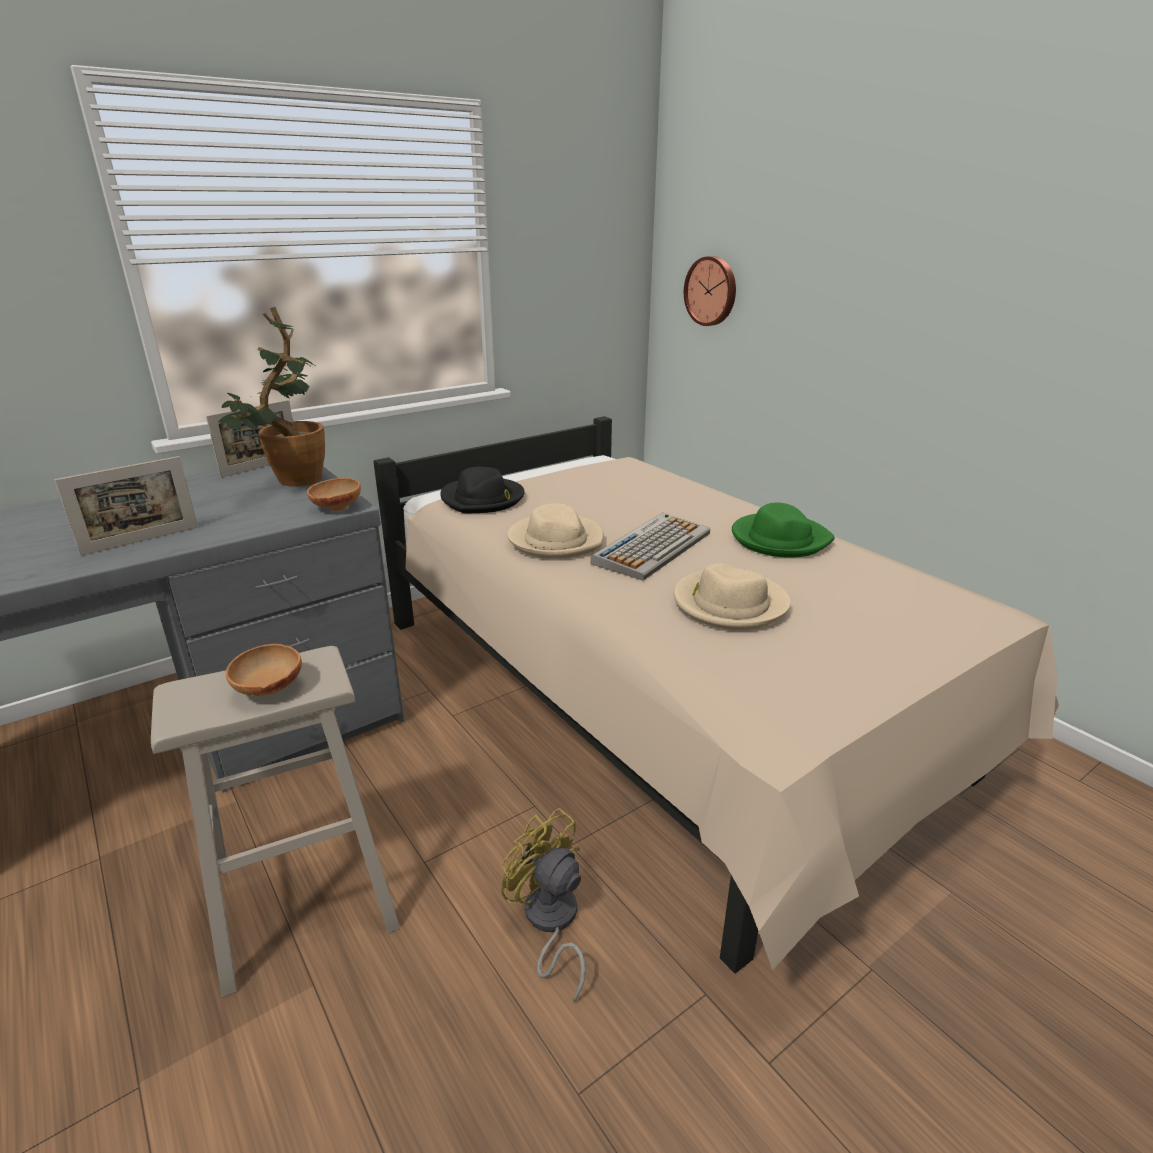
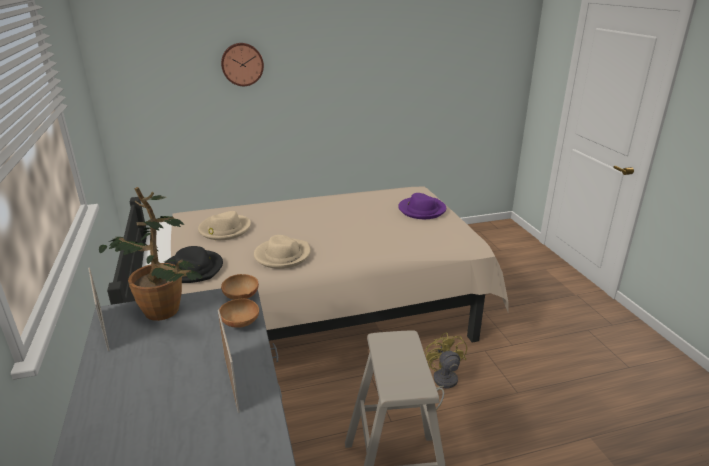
camera: 70 degrees left, 0 degrees up
(268, 690) = (405, 356): brown bowl -> brown bowl (241, 324)
(549, 922) = (442, 383): yellow fan -> yellow fan turned 105 degrees clockwise
(652, 547) = (315, 233): keyboard -> none
(711, 291) = (159, 97): wall clock -> wall clock (242, 64)
(729, 604) = (382, 230): beige hat -> beige hat (224, 229)
(779, 539) = (331, 204): green hat -> none
(882, 634) = (422, 210): none -> purple hat

